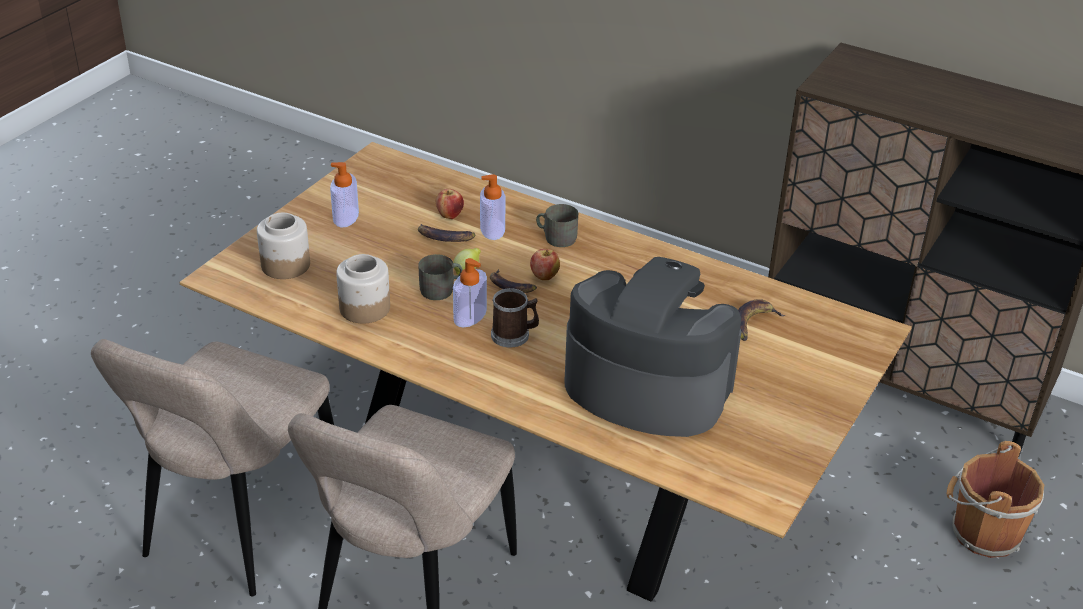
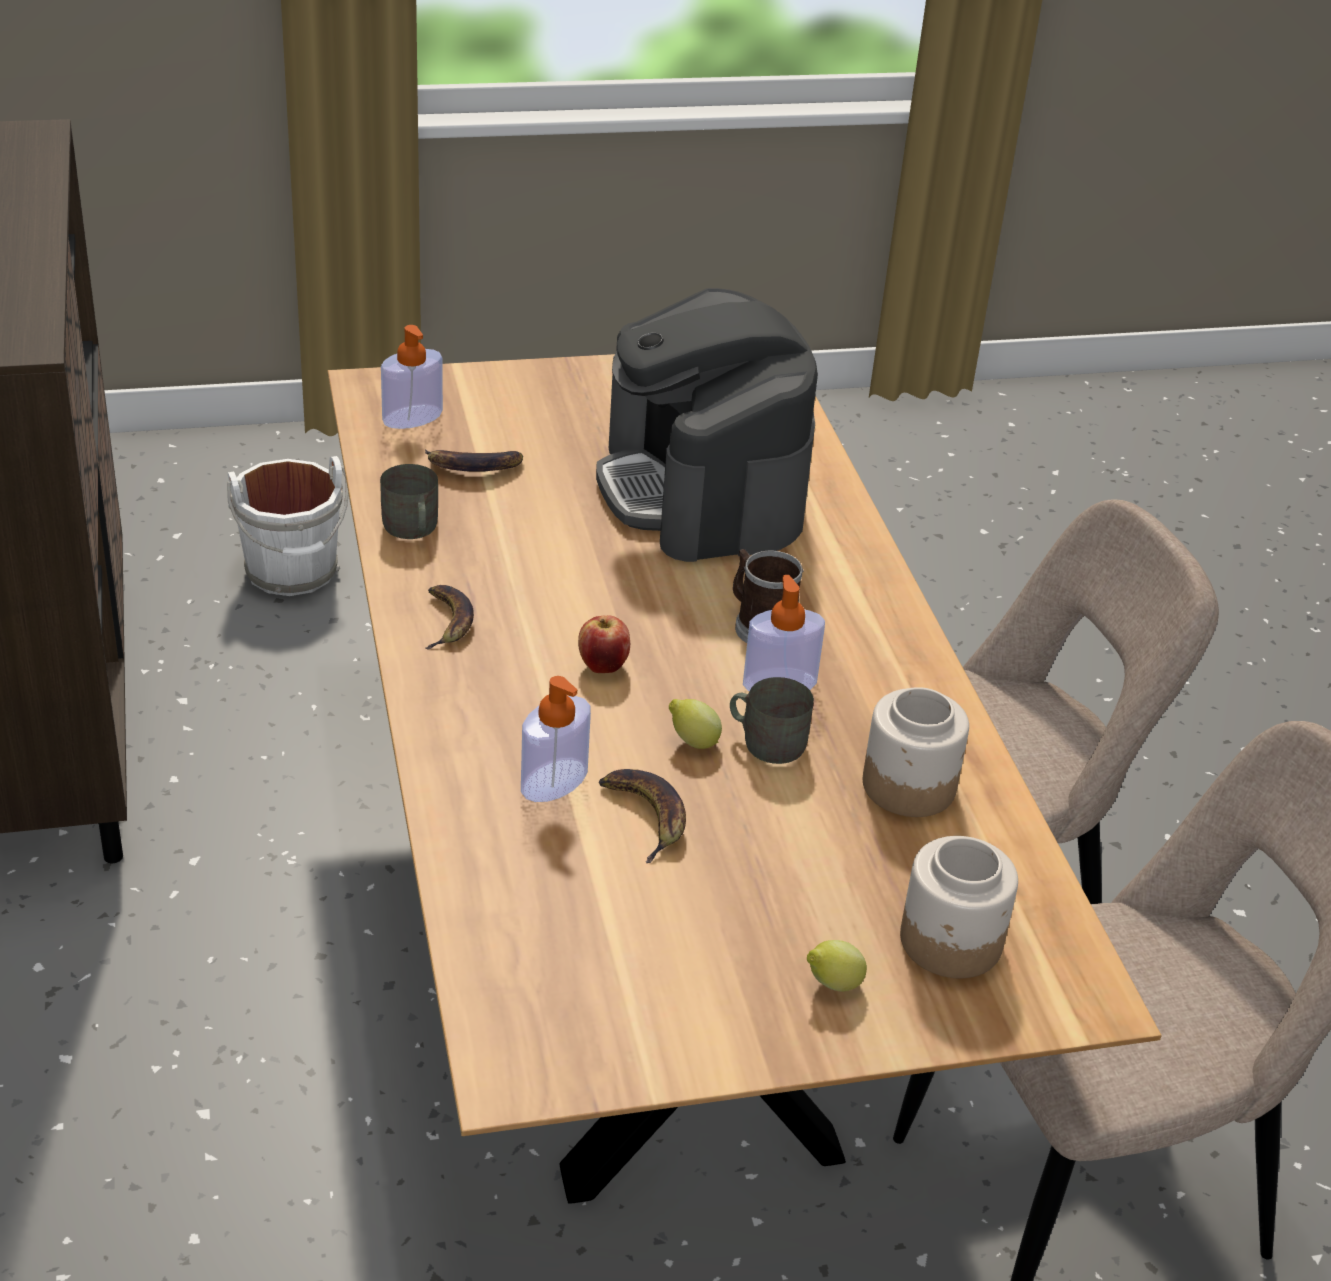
camera: 135 degrees left, 0 degrees up
(311, 229) = (832, 985): none -> lemon
(345, 217) = (744, 970): soap dispenser -> soap dispenser (412, 417)
(450, 215) = (577, 849): apple -> none
(511, 285) = (666, 684): banana -> banana (447, 620)
(556, 237) = (490, 705): grey mug -> grey mug (411, 529)
(982, 533) = (293, 573): brown bucket -> white bucket

